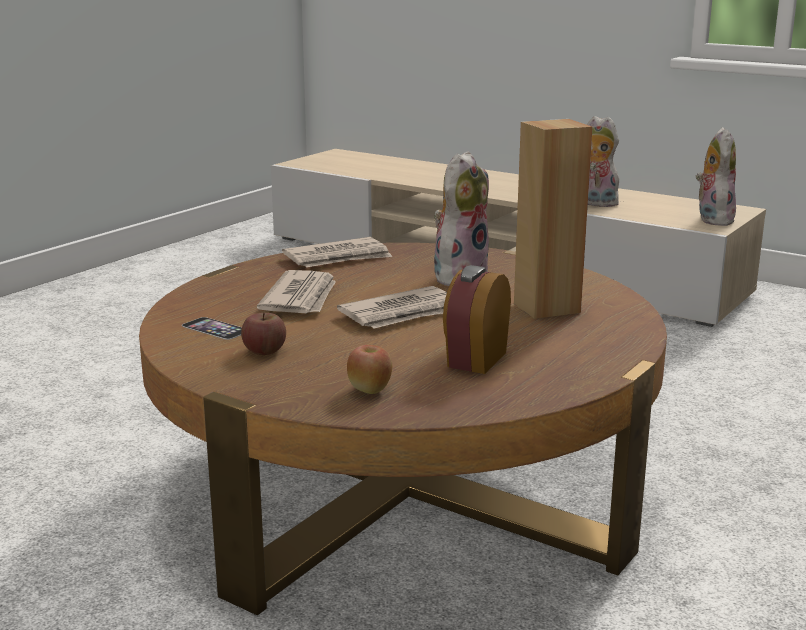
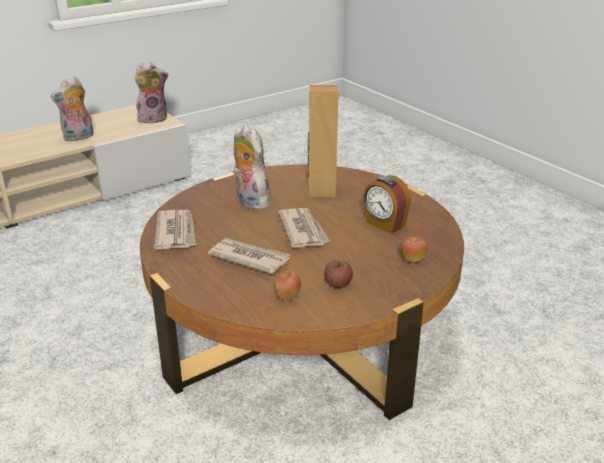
camera: 70 degrees left, 10 degrees up
(215, 328) = (286, 296): phone -> apple
(712, 219) = (153, 118): plush toy -> plush toy turned 135 degrees clockwise

